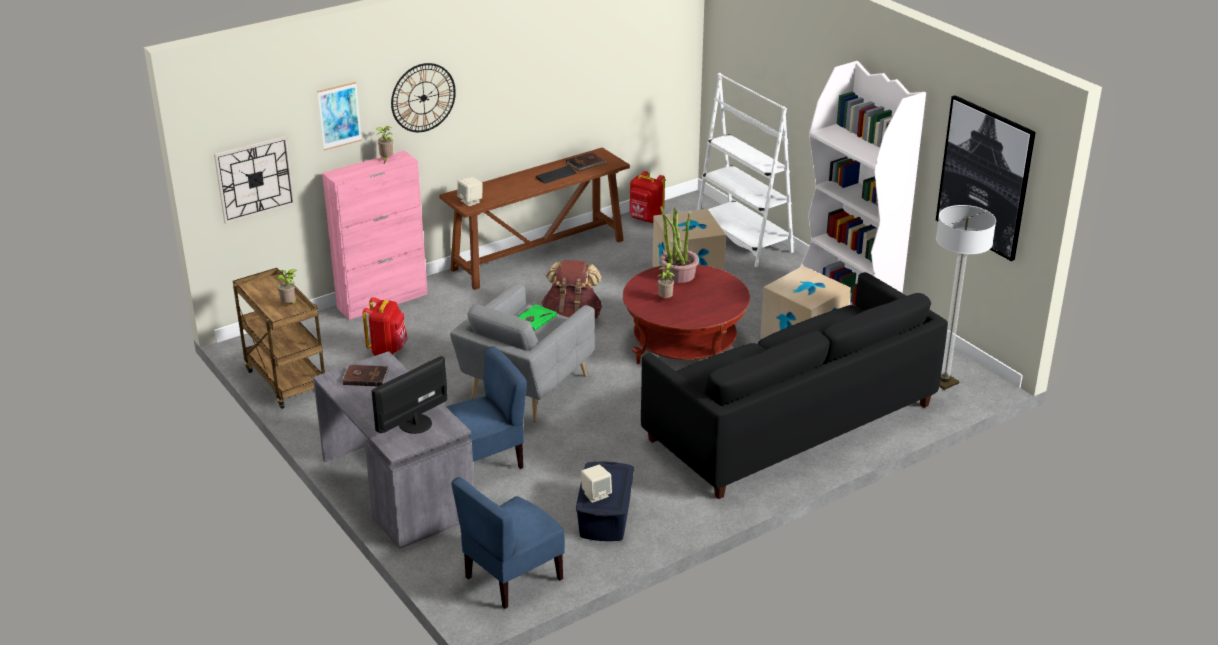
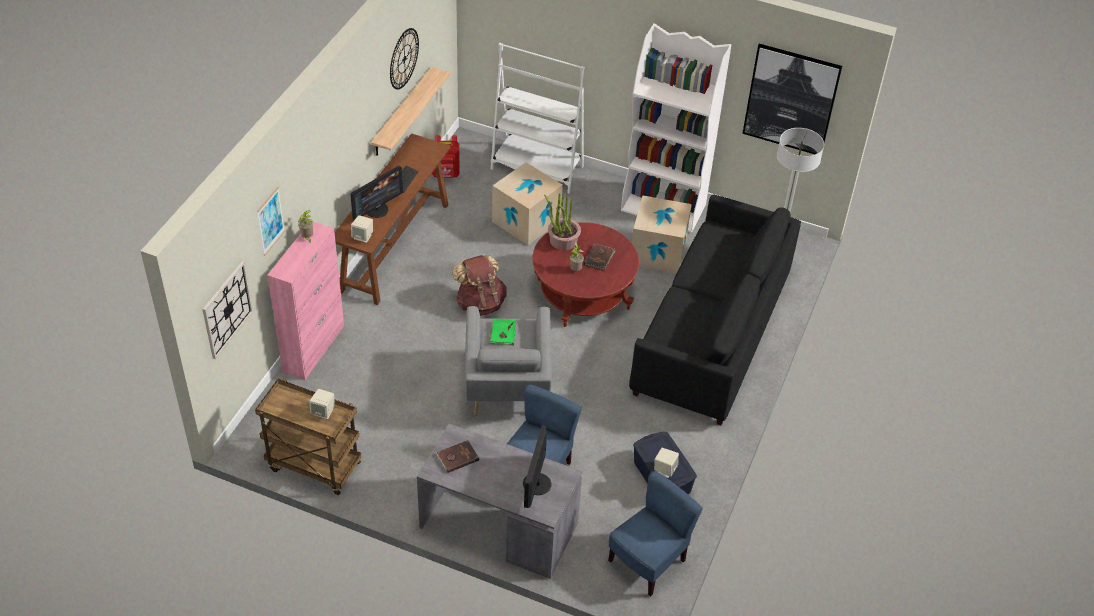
camera: 35 degrees left, 15 degrees up
(289, 305) = (323, 412): potted plant -> beige speaker
(387, 350) = (366, 397): red backpack -> none
(423, 97) = (315, 169): wall clock -> wall clock (404, 58)
(506, 187) = (377, 209): none -> monitor
(512, 578) = (648, 562): blue chair -> blue chair turned 150 degrees counterclockwise
(586, 163) = (415, 157): brown book -> brown book (599, 258)
(588, 113) = (402, 112): none -> shelf

